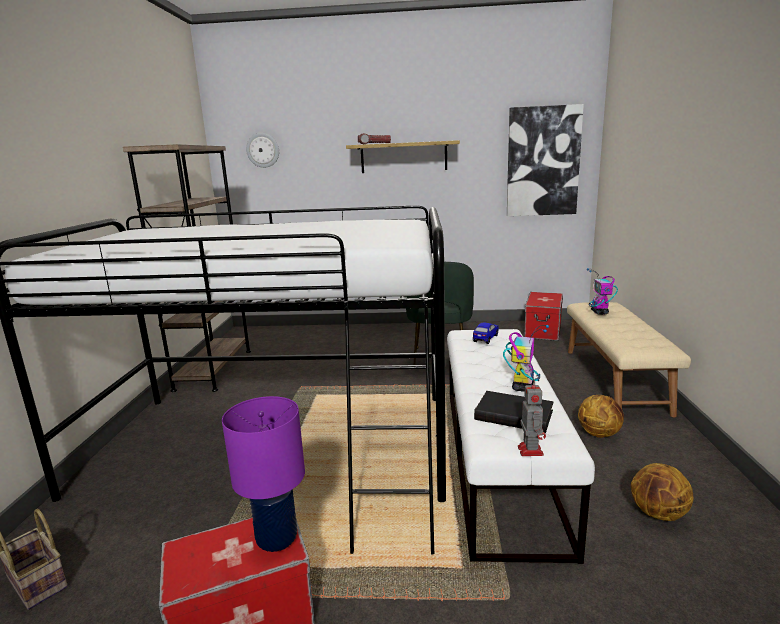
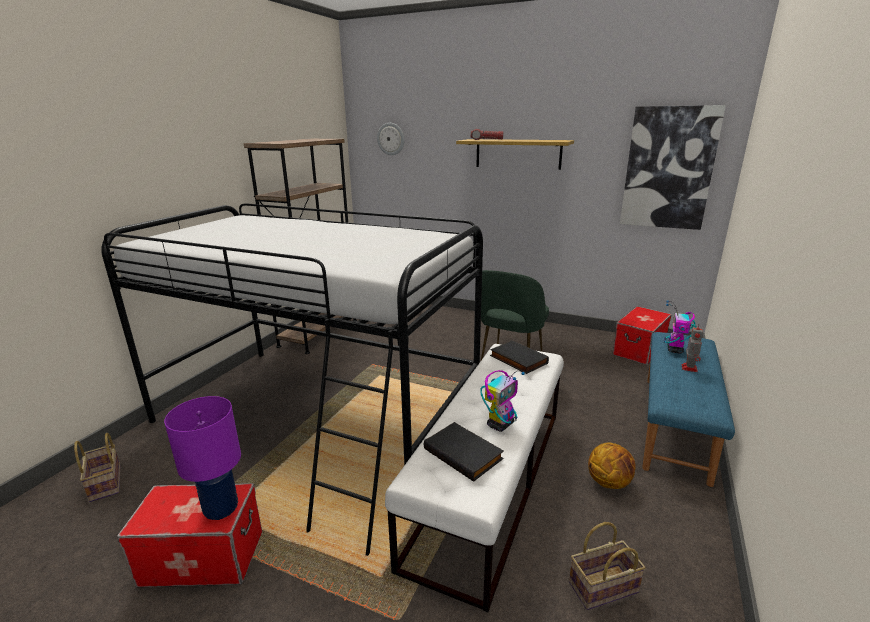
camera: 20 degrees right, 5 degrees up
(486, 338) = (517, 360): toy car -> black book
(530, 450) = (442, 495): toy robot -> toy robot (689, 368)
(615, 379) = (676, 425): beige bench -> blue bench
(658, 514) = (602, 589): basketball -> basket

